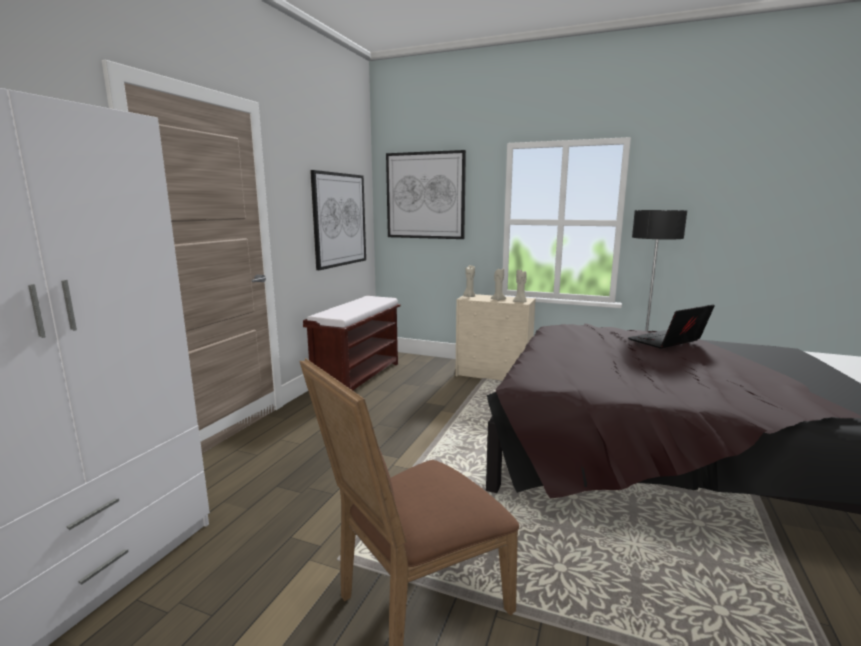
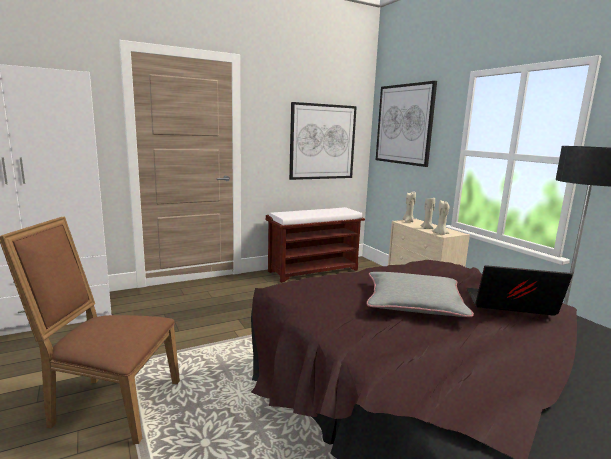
camera: 40 degrees right, 0 degrees up
(625, 358) = (414, 302): none -> grey pillow

